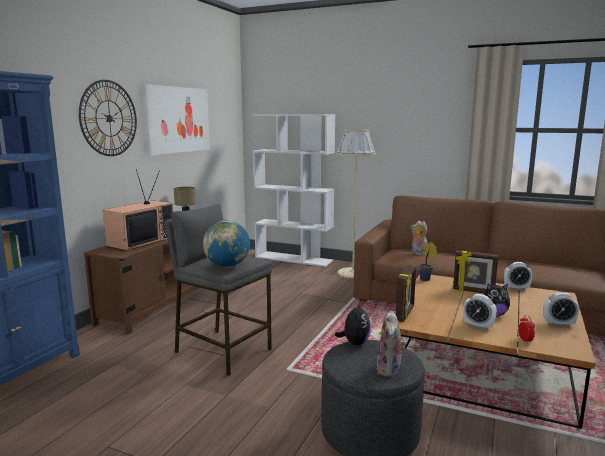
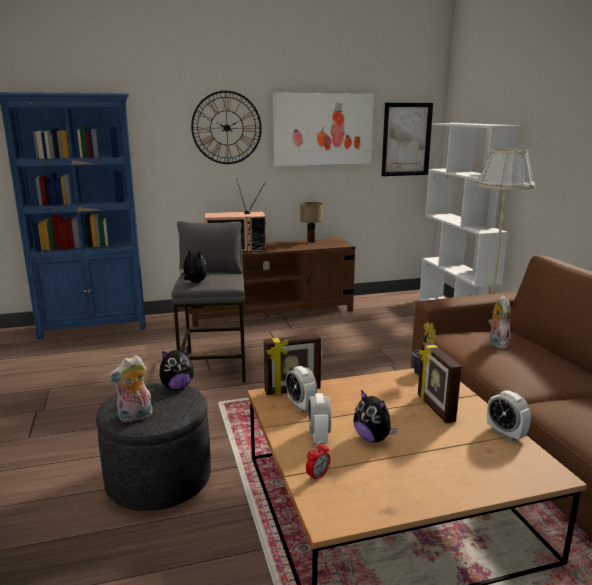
camera: 50 degrees right, 5 degrees up
(225, 128) = (406, 139): none -> picture
(227, 266) = (194, 282): globe -> plush toy
(558, 324) = (414, 491): alarm clock -> alarm clock (301, 406)

